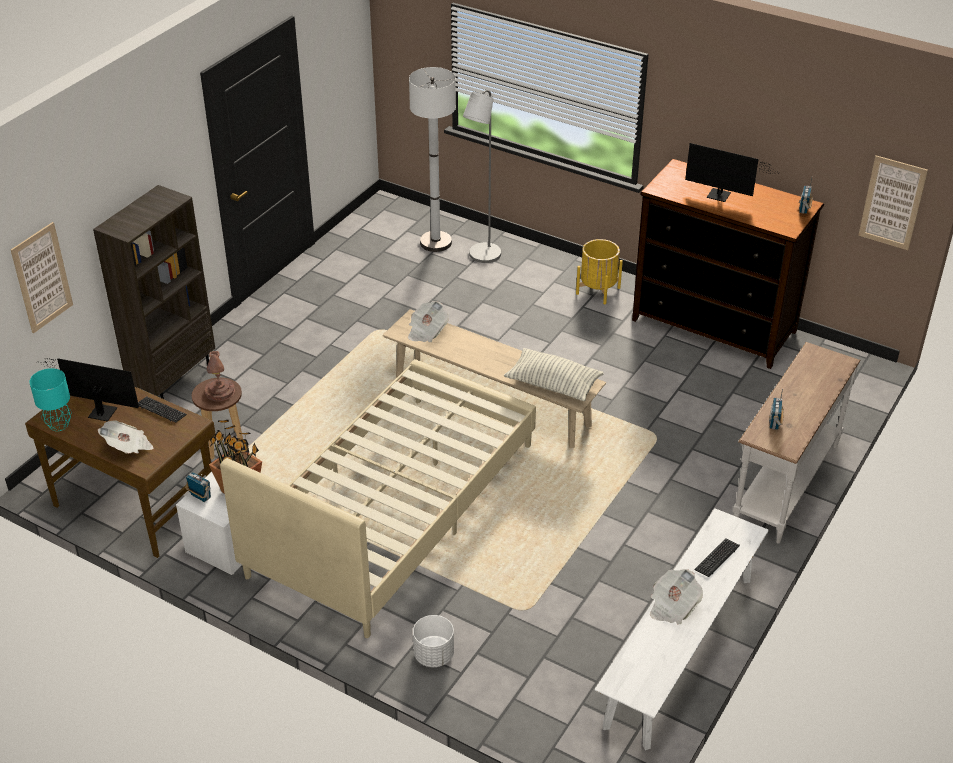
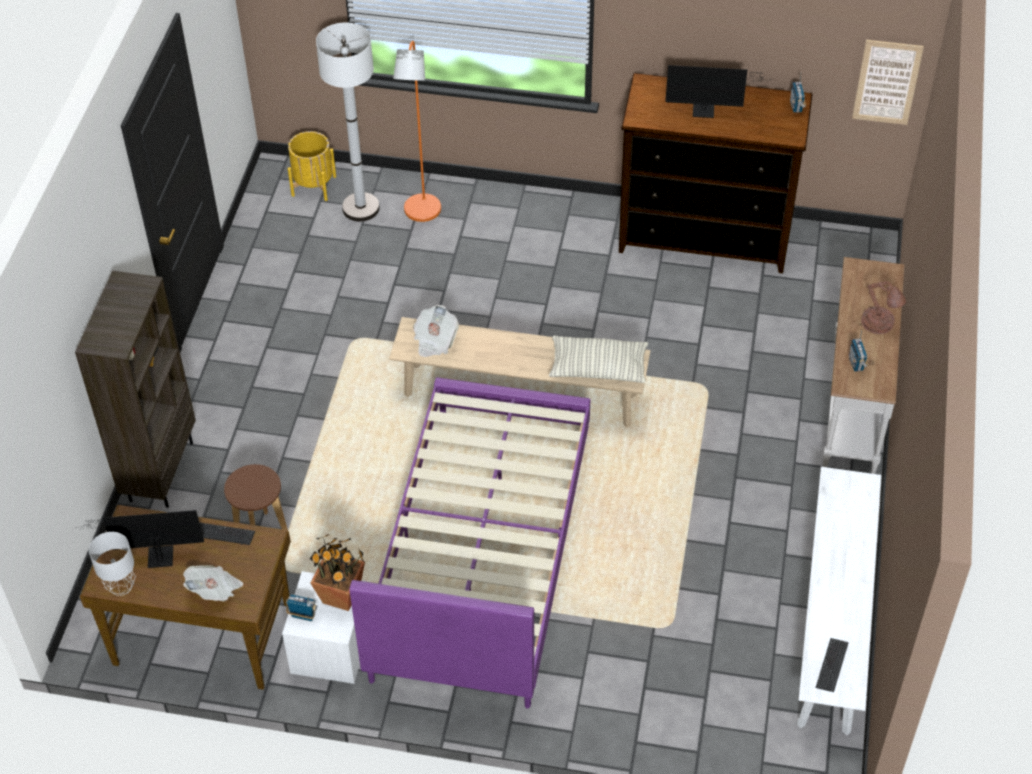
camera: 20 degrees left, 10 degrees up
(42, 277) = (44, 428): picture -> none
(58, 425) = (120, 587): turquoise table lamp -> grey table lamp
(220, 393) = (257, 486): brown table lamp -> brown table lamp (879, 324)
(394, 508) = (482, 553): beige bed -> purple bed
(434, 655) = (604, 704): white planter -> none
(482, 257) = (421, 214): grey floor lamp -> orange floor lamp
(598, 291) = (566, 224): yellow planter -> yellow planter (314, 186)
(672, 606) = (830, 588): newspaper -> none
(717, 558) = (847, 522): keyboard -> keyboard (831, 665)

